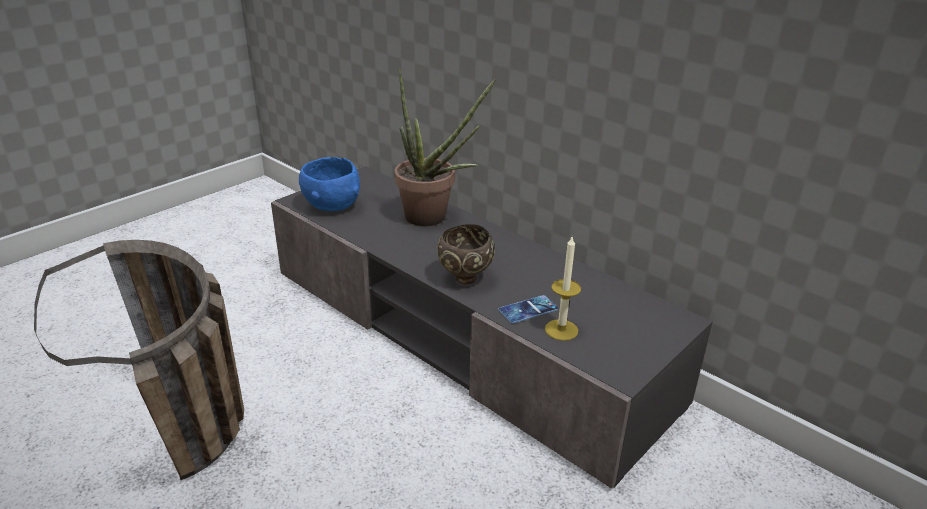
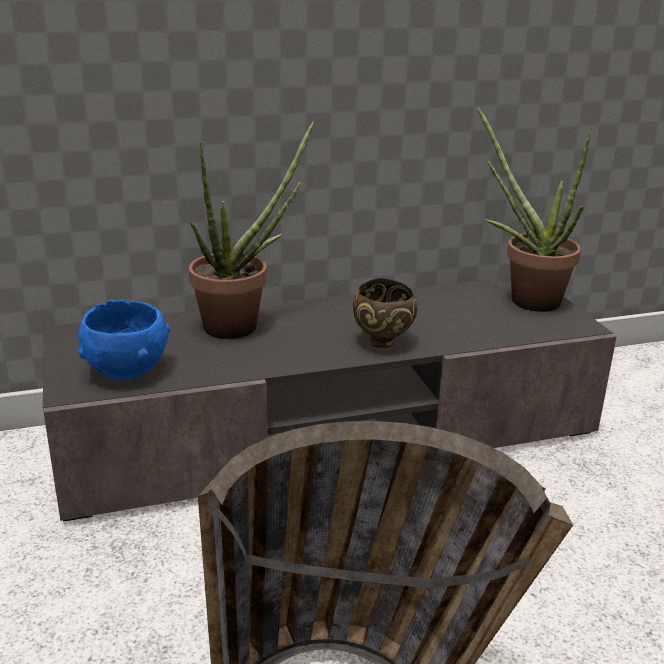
camera: 60 degrees left, 5 degrees down
(528, 310) = (462, 332): phone -> none
(561, 330) = (505, 328): candle -> none
(643, 327) = (525, 298): none -> potted plant

